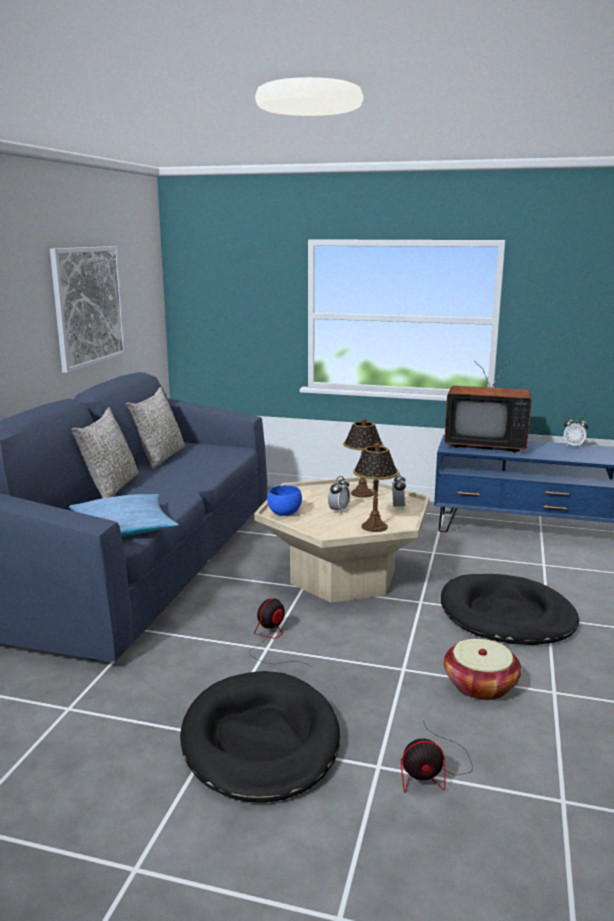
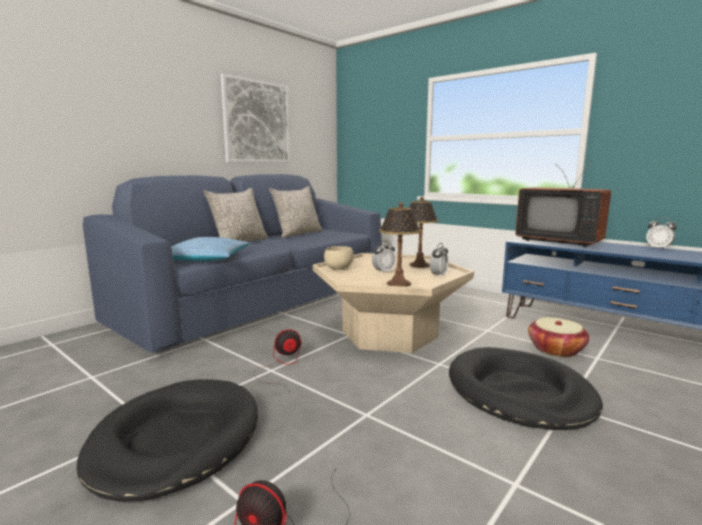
camera: 25 degrees right, 5 degrees down
(284, 513) = (338, 268): blue bowl -> beige bowl
(480, 685) = (431, 451): basket -> basket (556, 350)

